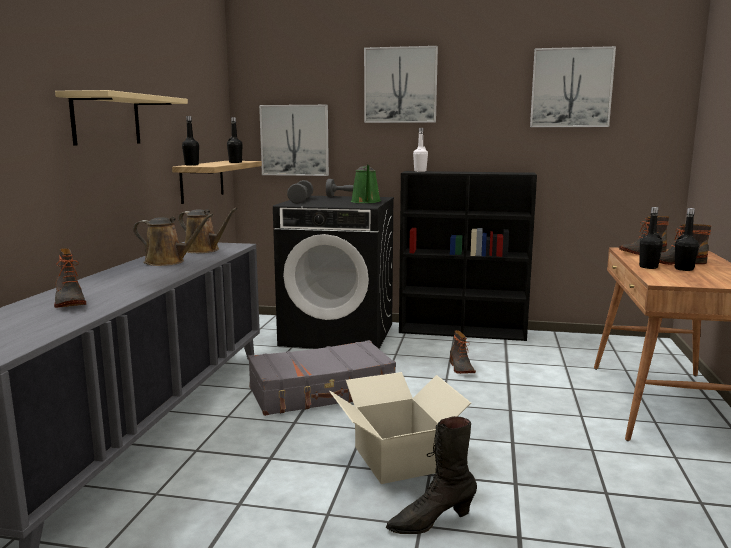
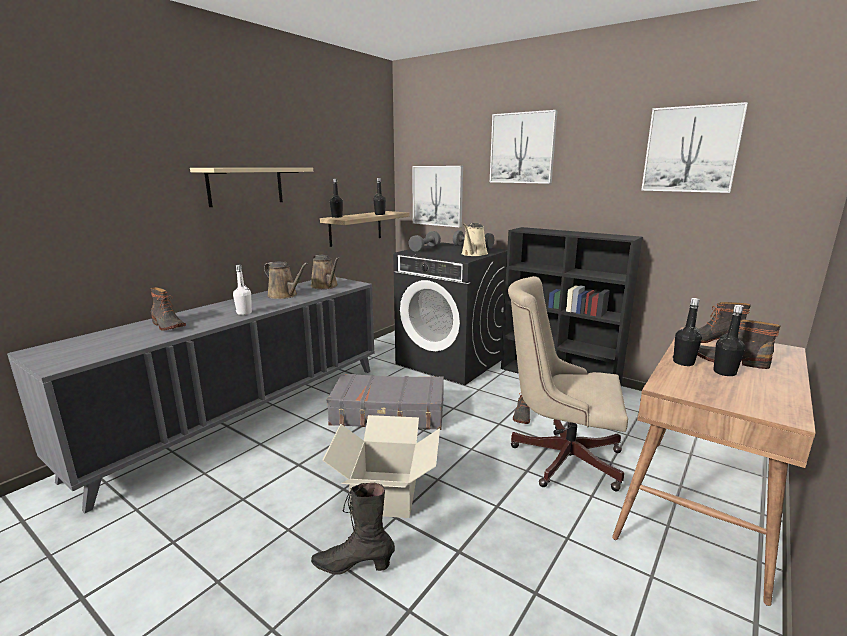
camera: 25 degrees right, 5 degrees up
(68, 302) = (167, 325): boot -> boot turned 45 degrees counterclockwise
(366, 202) = (473, 254): green watering can -> beige watering can
(420, 171) = (531, 228): white bottle -> white bottle (244, 313)
(527, 393) = (559, 457): none -> beige office chair

